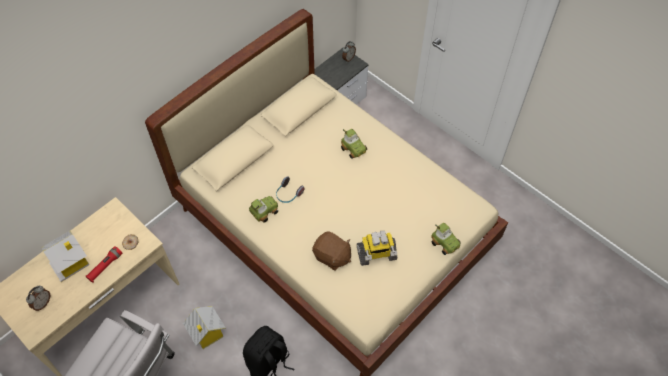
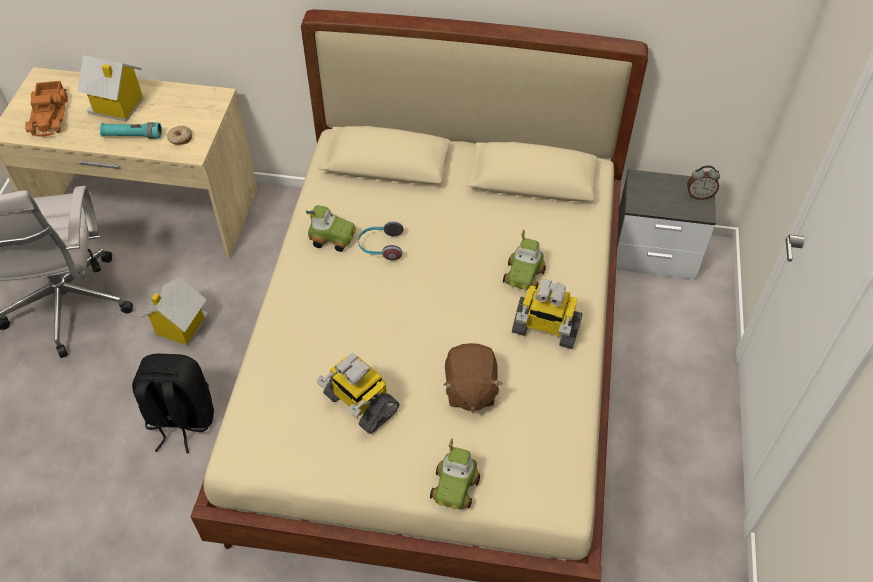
camera: 55 degrees right, 5 degrees down
(42, 303) = (51, 115): alarm clock -> toy truck
(105, 266) = (133, 136): red flashlight -> turquoise flashlight
(332, 256) = (317, 352): brown plush toy -> brown plush toy (470, 389)
(389, 159) = (545, 329): none -> toy robot

